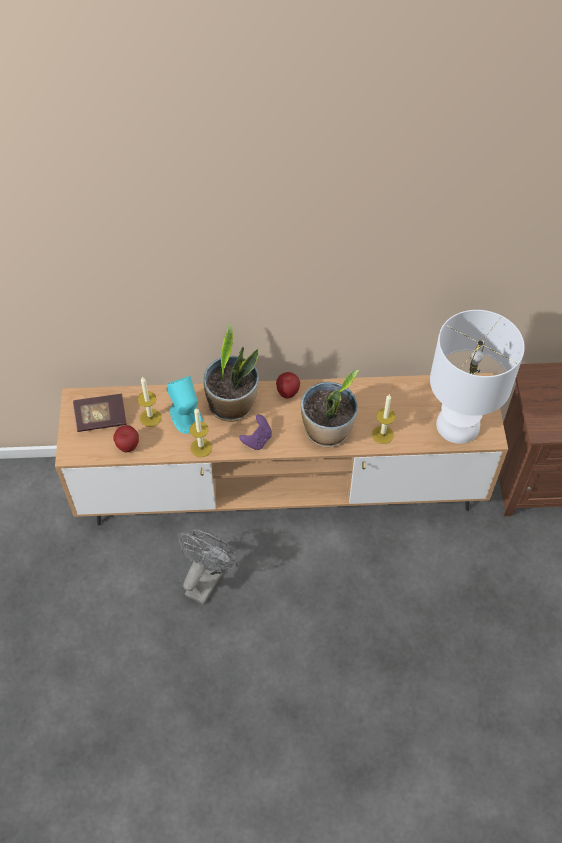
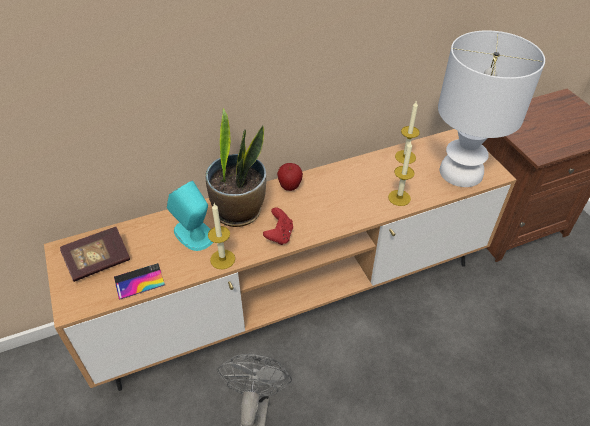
camera: 20 degrees left, 10 degrees down
(128, 447) = (139, 281): apple -> phone
(150, 418) = (155, 246): candle -> candle (405, 157)
(257, 440) = (279, 235): purple game controller -> red game controller
(327, 431) = (345, 209): potted plant -> none

